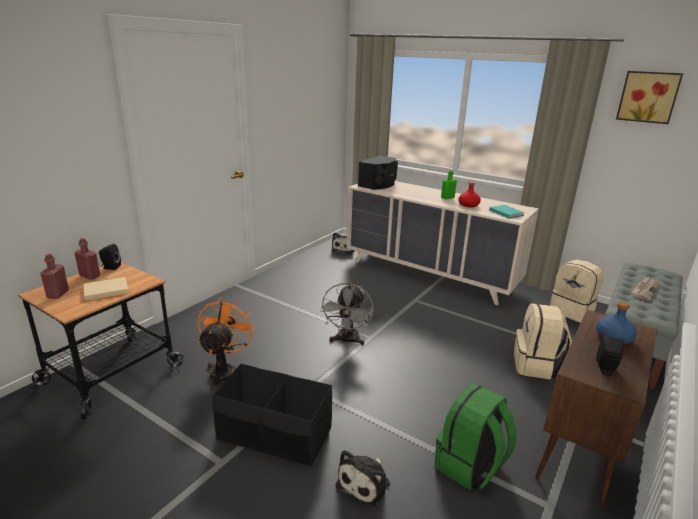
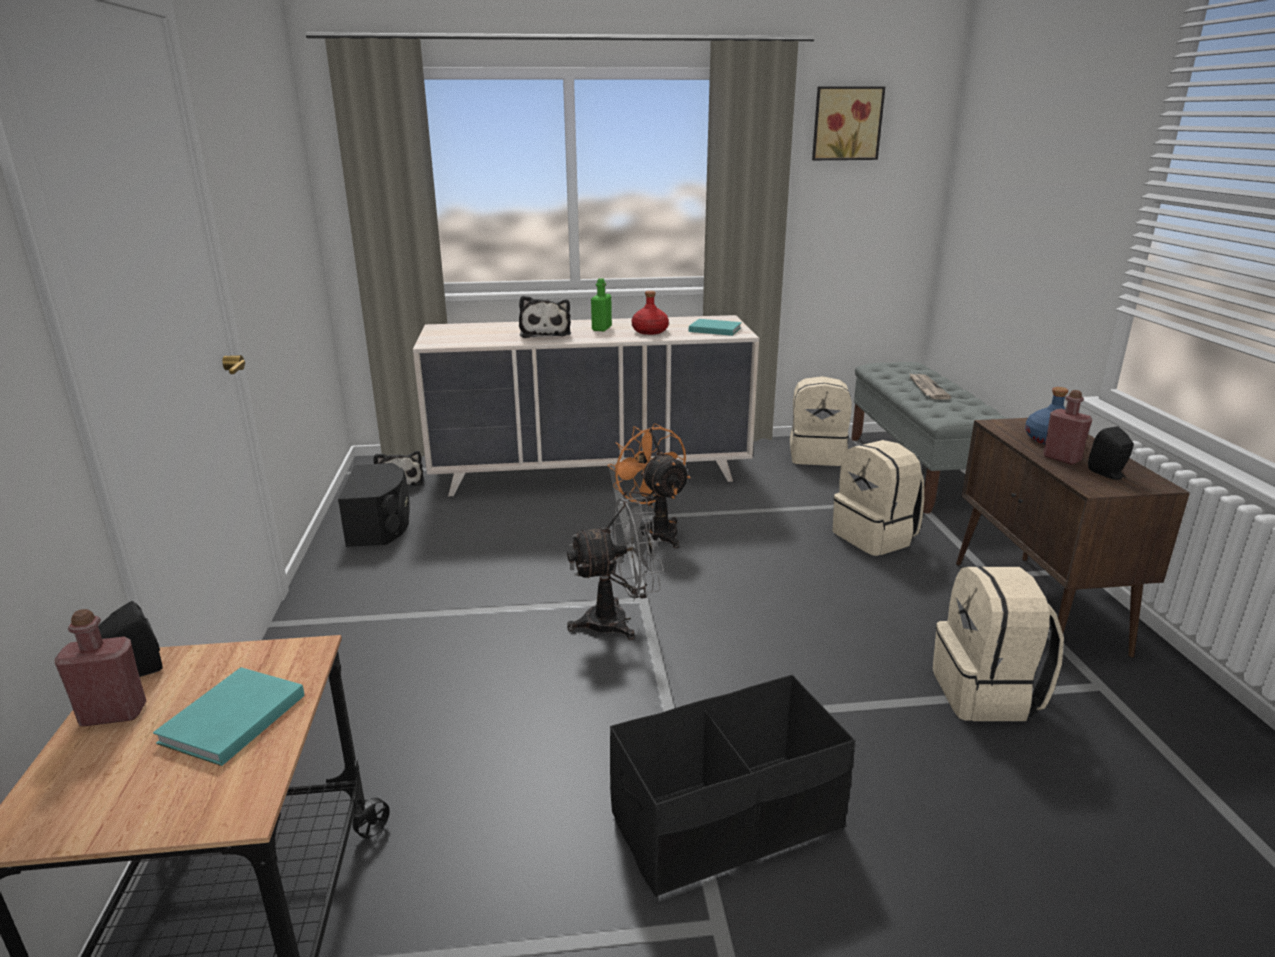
camera: 40 degrees left, 0 degrees up
(58, 294) = (104, 795): red bottle -> red bottle (1061, 458)
(105, 290) = (229, 720): beige book -> turquoise book
(225, 371) = (491, 780): orange fan -> orange fan (655, 530)
(347, 341) = (618, 621): grey fan -> grey fan turned 75 degrees counterclockwise
(365, 483) = (929, 796): plush toy -> plush toy (545, 333)
(379, 184) = (458, 333): black speaker -> black speaker (380, 525)
(470, 466) = (987, 694): green backpack -> beige backpack

